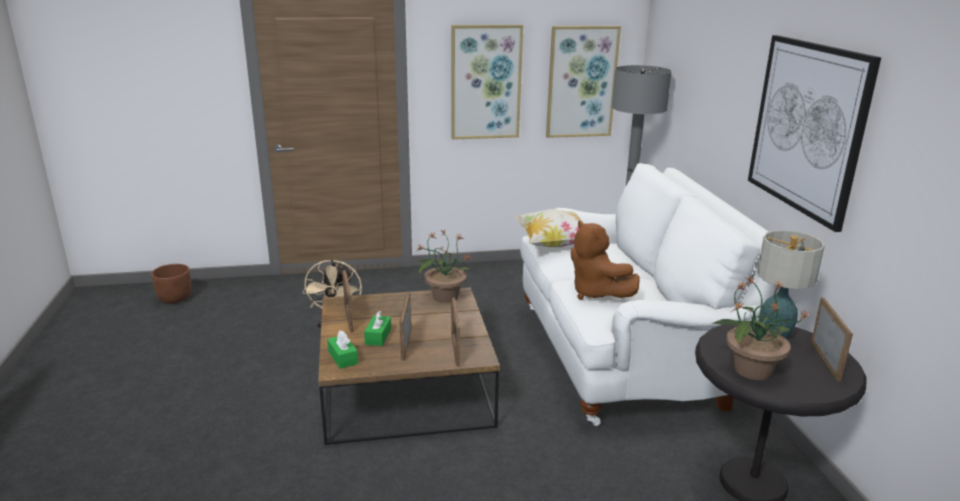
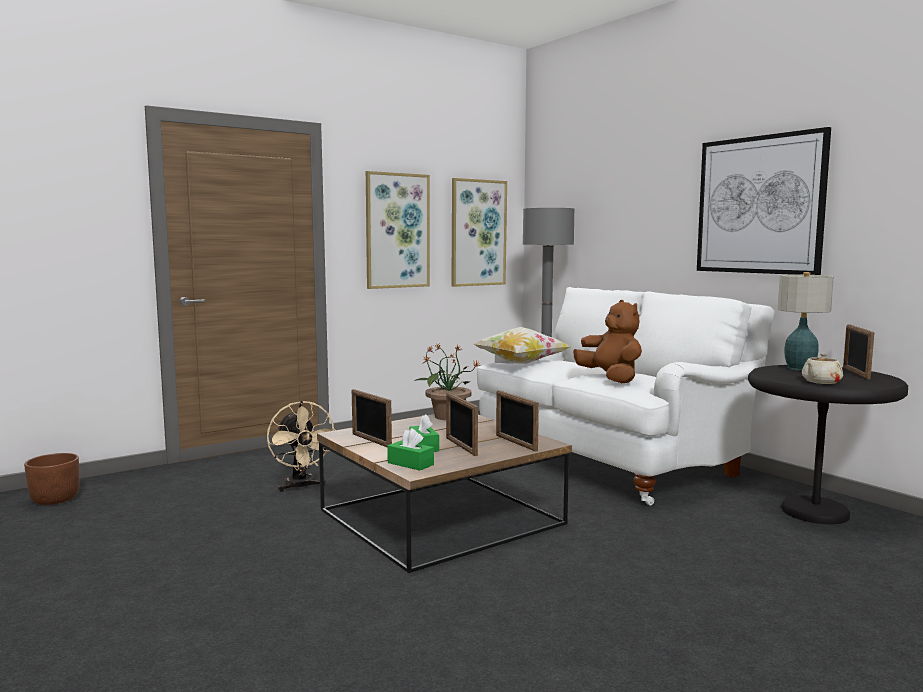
camera: 25 degrees left, 15 degrees down
(596, 293) = (611, 379): brown plush toy -> brown plush toy turned 150 degrees counterclockwise
(751, 369) = (820, 382): potted plant -> beige teapot
(825, 360) = (856, 373): picture frame -> picture frame turned 150 degrees counterclockwise

